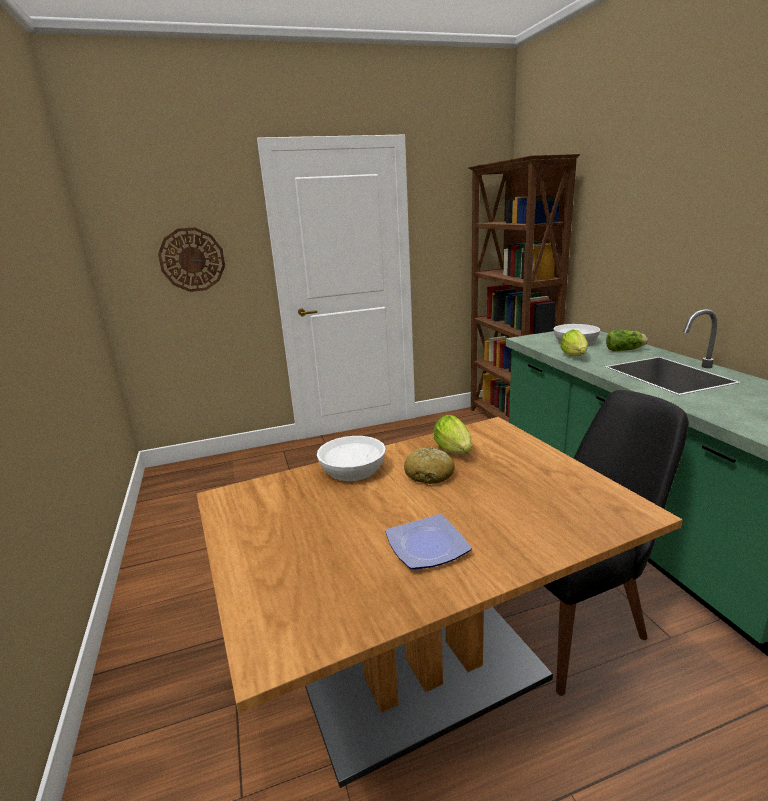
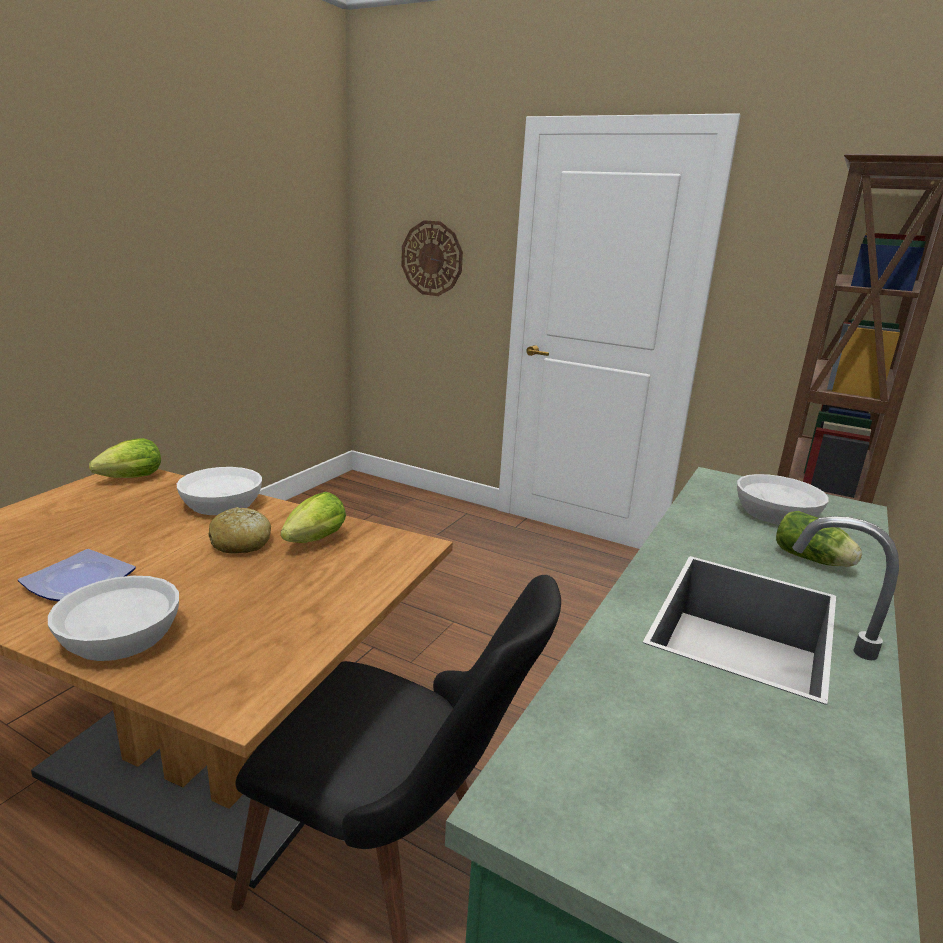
camera: 45 degrees right, 0 degrees up
(531, 540) = (120, 637): none -> white bowl
(575, 357) = (696, 527): lettuce -> lettuce (128, 479)

